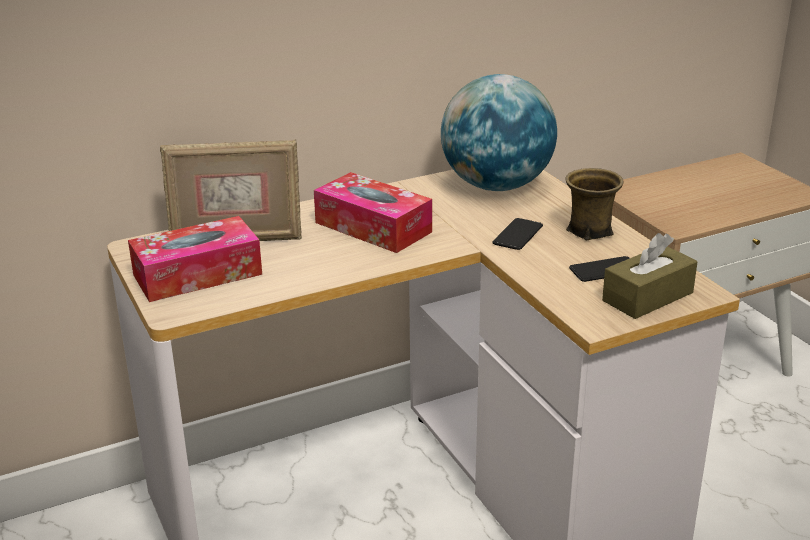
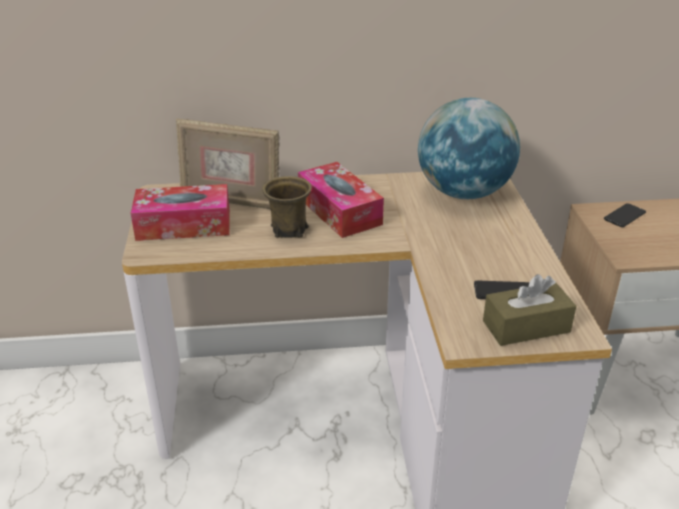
camera: 20 degrees right, 5 degrees up
(517, 235) = (451, 242): phone -> phone (624, 216)
(589, 231) = (515, 251): brown mug -> brown mug (288, 229)

